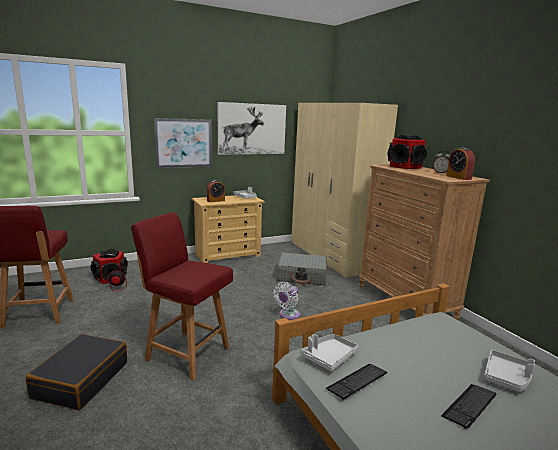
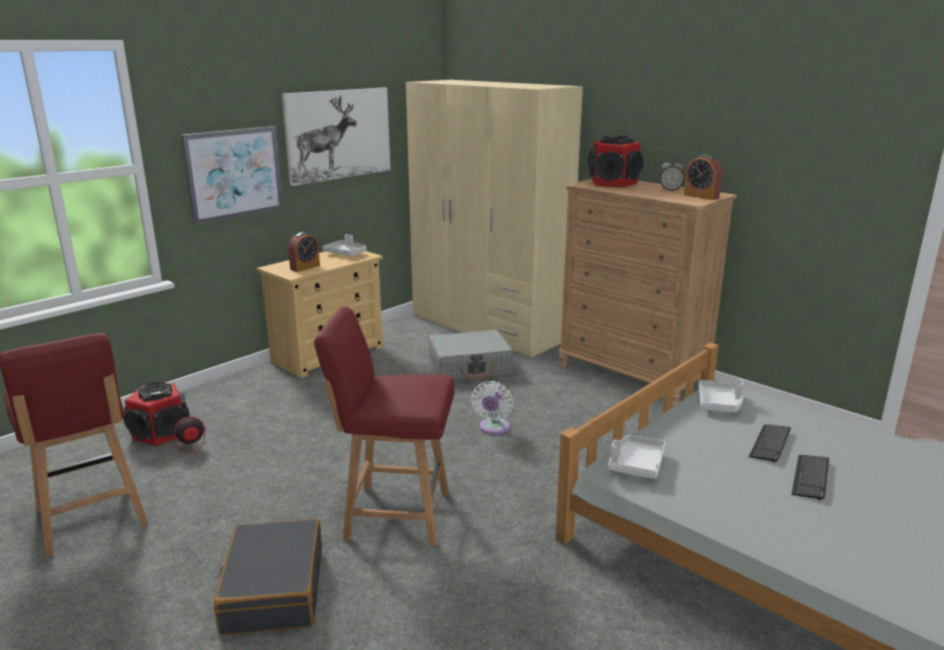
camera: 20 degrees left, 5 degrees up
(357, 382) = (687, 483): keyboard -> keyboard (770, 444)
(507, 377) = (826, 439): grey tray -> grey tray (719, 403)

